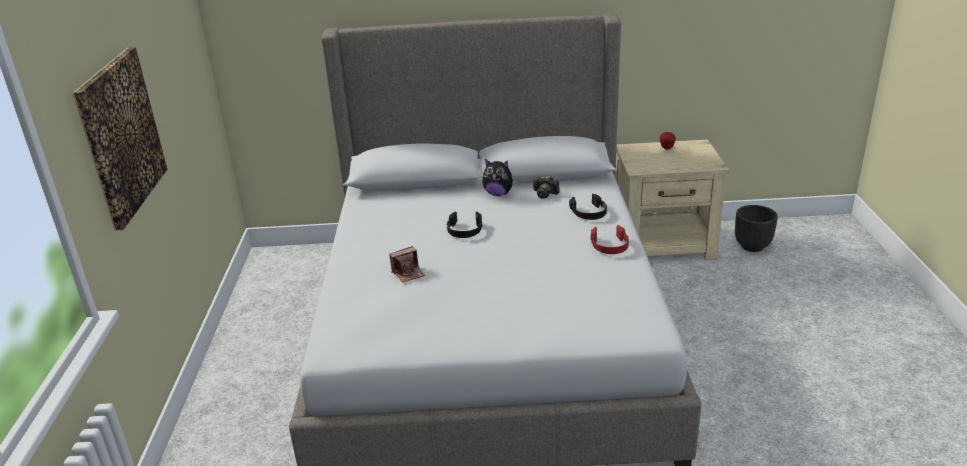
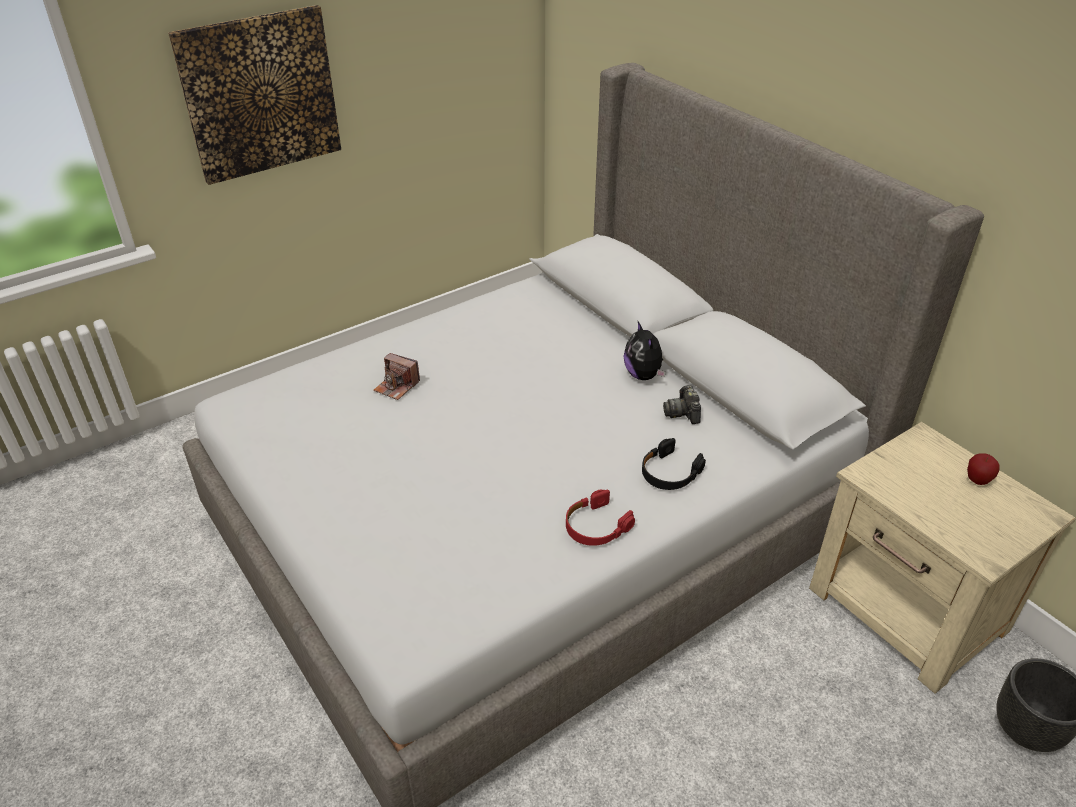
camera: 55 degrees right, 10 degrees up
(464, 230) = (526, 386): black headphones -> none

